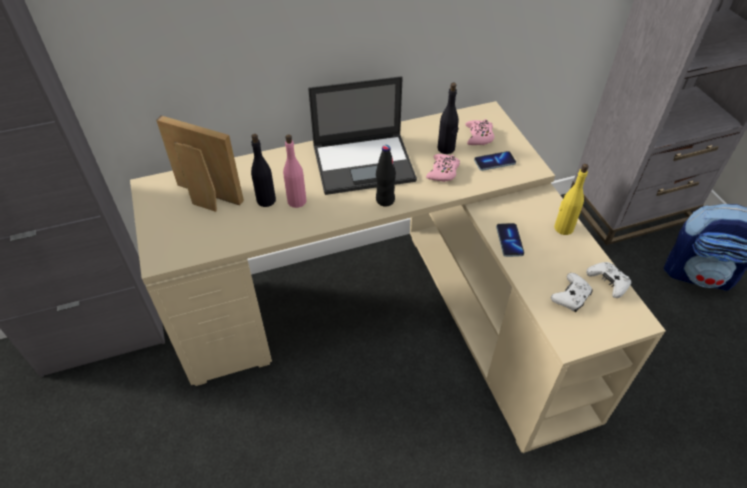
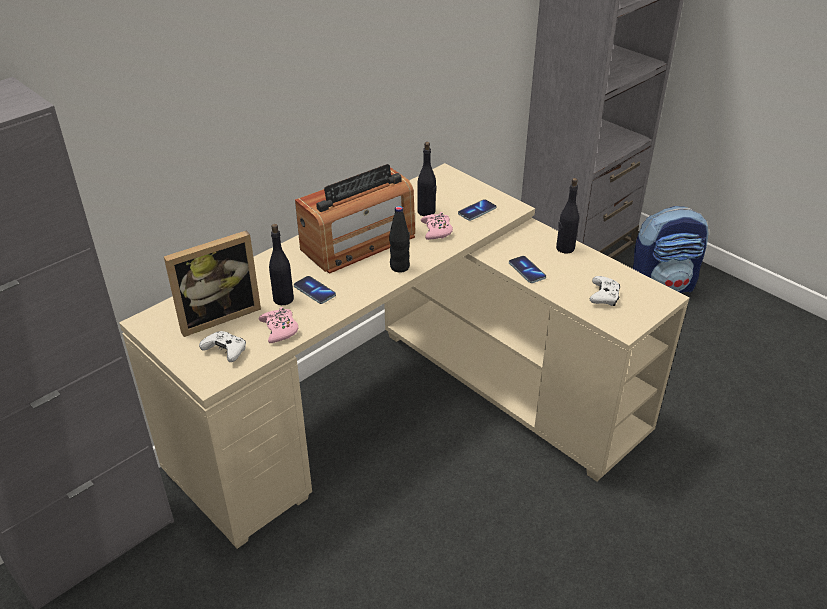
camera: 25 degrees left, 10 degrees down
(205, 198) = (217, 315): picture frame -> picture frame turned 150 degrees clockwise
(296, 201) = (314, 291): pink bottle -> phone
(365, 163) = (358, 243): laptop -> radio
(479, 136) = (449, 194): pink game controller -> pink game controller (279, 329)
(563, 228) = (564, 248): yellow bottle -> black bottle
(608, 283) = (626, 277): white game controller -> white game controller (226, 351)

